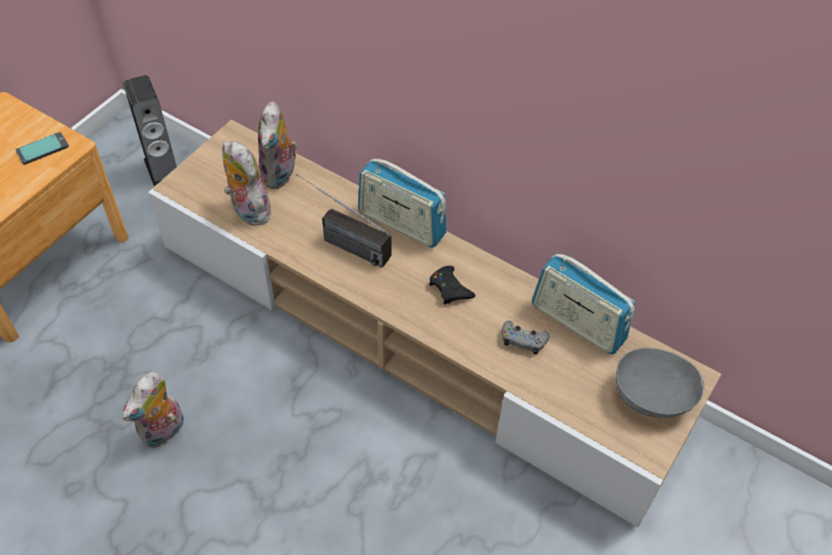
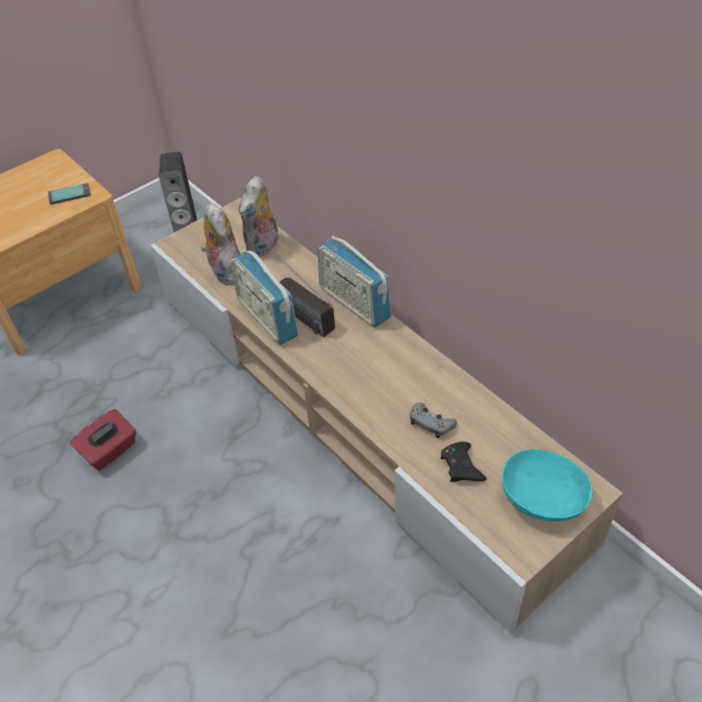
camera: 20 degrees right, 5 degrees down
(164, 432) = (110, 451): plush toy -> red tissue box
(450, 288) = (378, 365): black game controller -> black game controller (461, 466)
(577, 323) = (489, 418): radio -> radio (267, 318)
(652, 395) = (542, 499): grey bowl -> turquoise bowl

